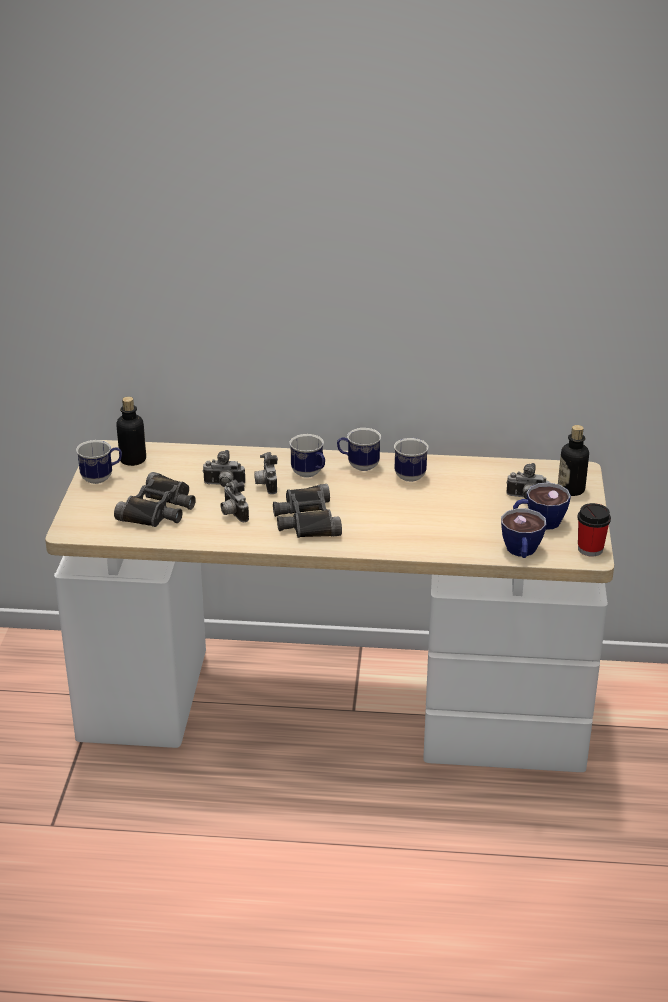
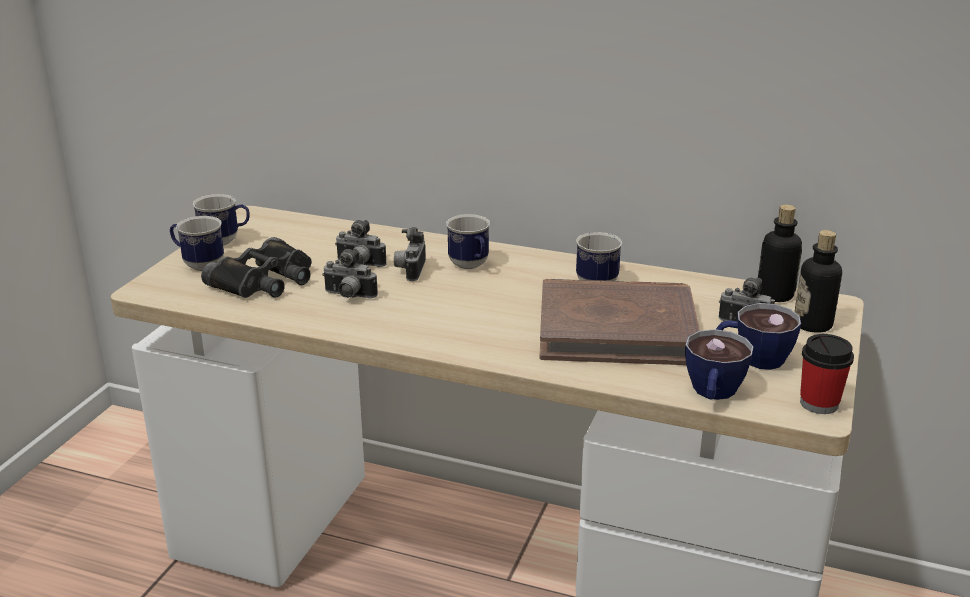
camera: 15 degrees right, 5 degrees down
(133, 460) = (274, 228): bottle -> bottle (775, 295)
(232, 514) = (349, 296): camera -> camera turned 60 degrees counterclockwise
(306, 520) = (436, 314): black binoculars -> none
(358, 466) = (536, 264): mug -> mug (198, 264)
(439, 513) = (616, 329): none -> brown book

